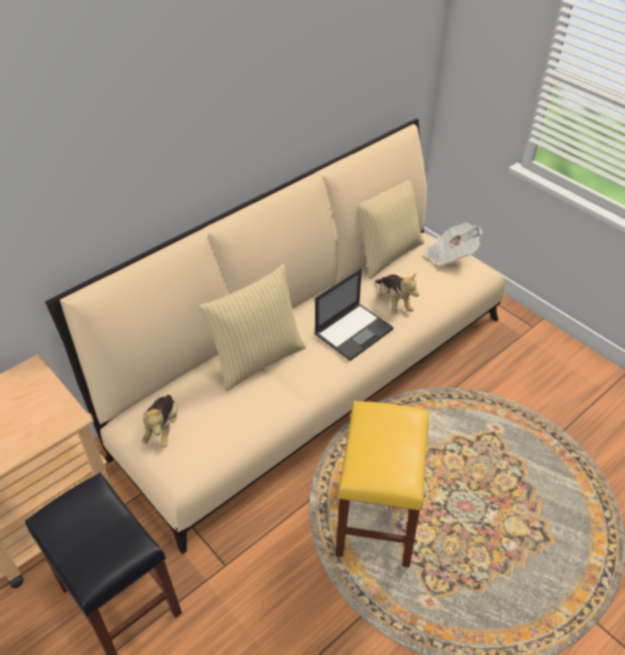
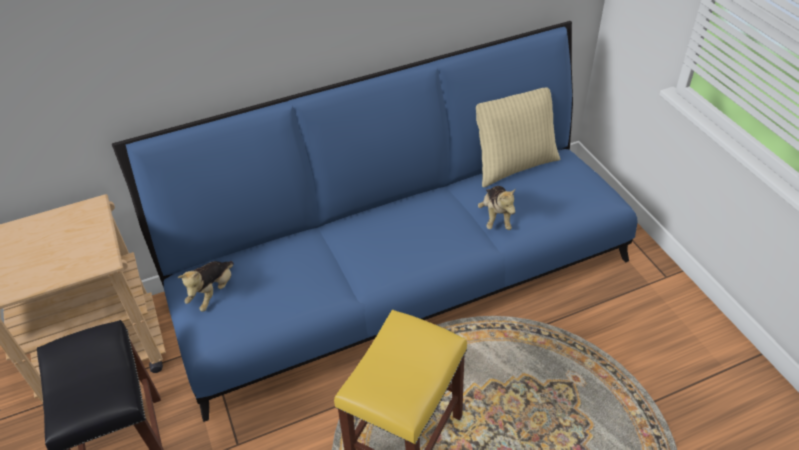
camera: 20 degrees right, 0 degrees up
(257, 359) = (330, 245): beige pillow -> none
(312, 377) = (401, 277): beige sofa -> blue sofa
(354, 331) = (439, 238): laptop -> none
(450, 255) = (581, 178): newspaper -> none

